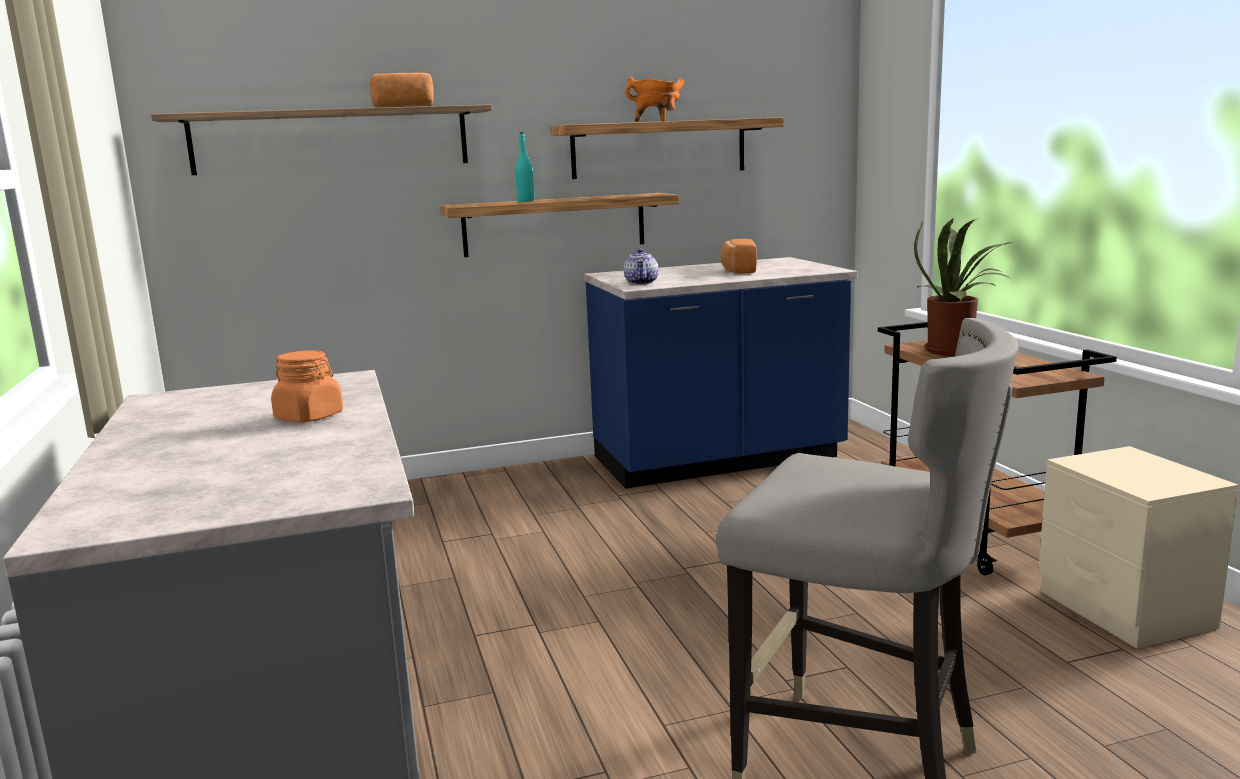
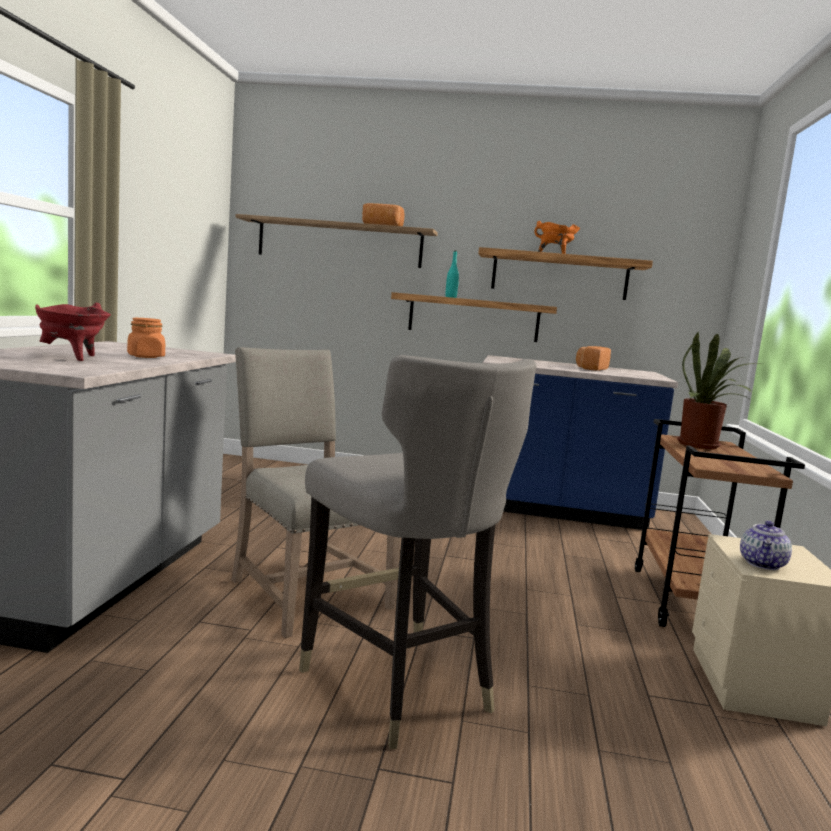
camera: 25 degrees right, 5 degrees down
(242, 458) = (72, 358): none -> red cooking pot
(598, 689) = (304, 593): none -> beige chair
(642, 283) = (506, 362): teapot -> teapot (763, 564)

